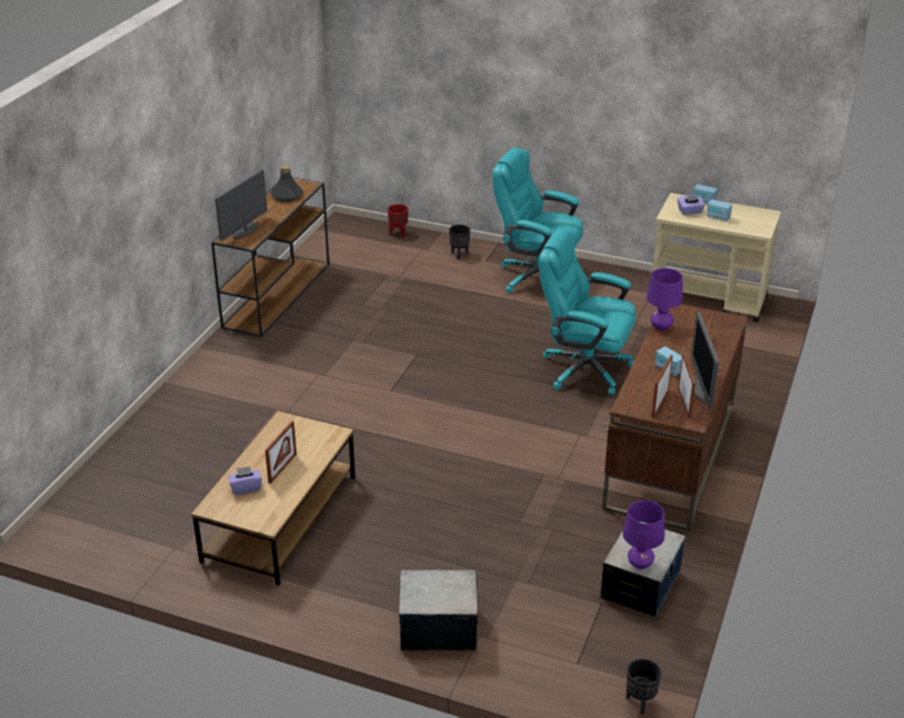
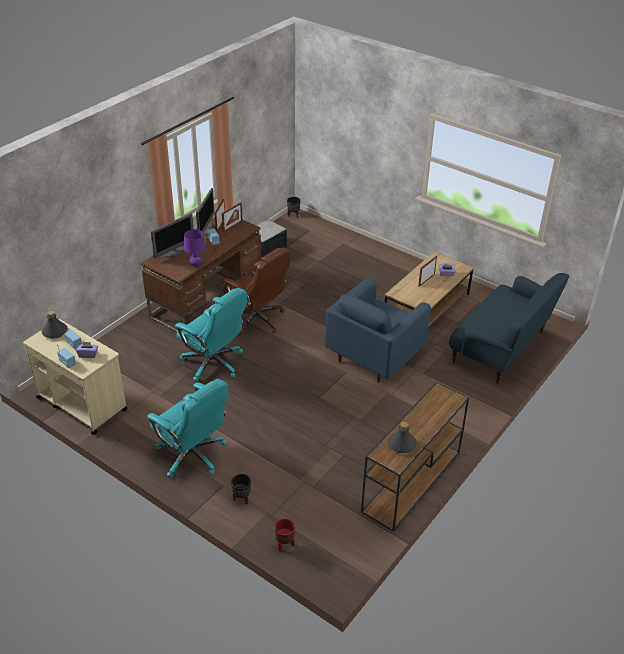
camera: 165 degrees left, 5 degrees up
(149, 468) = (500, 348): none -> blue sofa
(245, 231) = (441, 405): monitor -> monitor (174, 252)
(353, 419) = (375, 356): none -> blue armchair
(438, 628) = (362, 250): storage box -> none
(564, 440) = (257, 319): none -> brown office chair
(640, 564) = (271, 225): purple table lamp -> none
(756, 225) = (55, 332): none -> grey bottle

